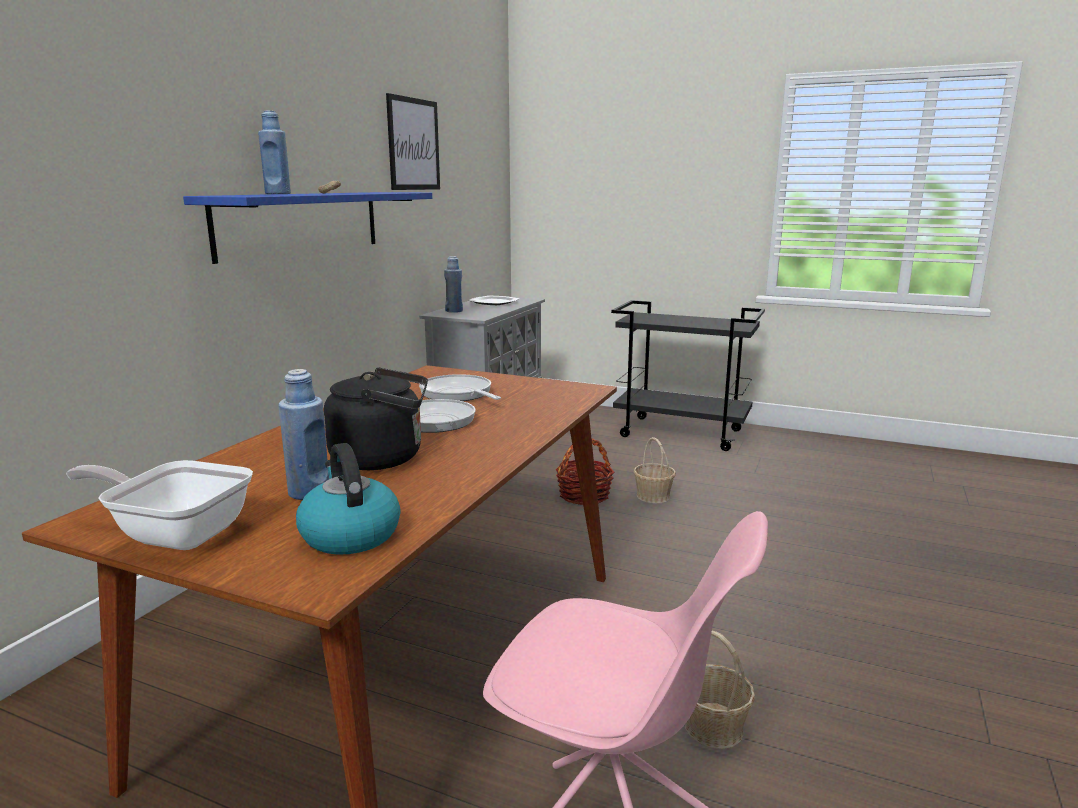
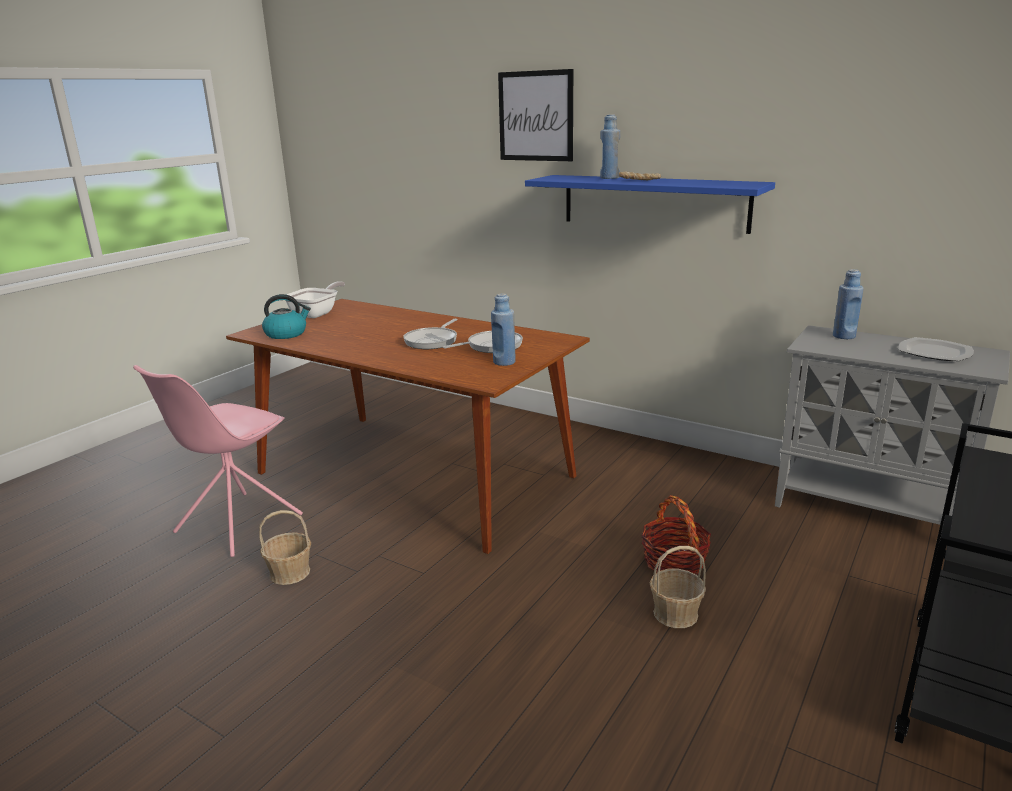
camera: 100 degrees right, 5 degrees up
(309, 492) = (339, 326): blue bottle -> blue bottle (504, 362)
(383, 458) = (373, 334): black kettle -> none
(413, 144) = (855, 128): picture -> picture (535, 116)

